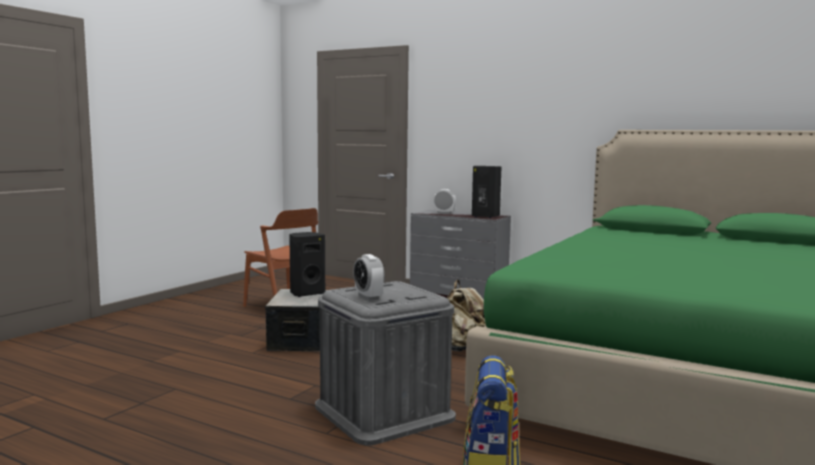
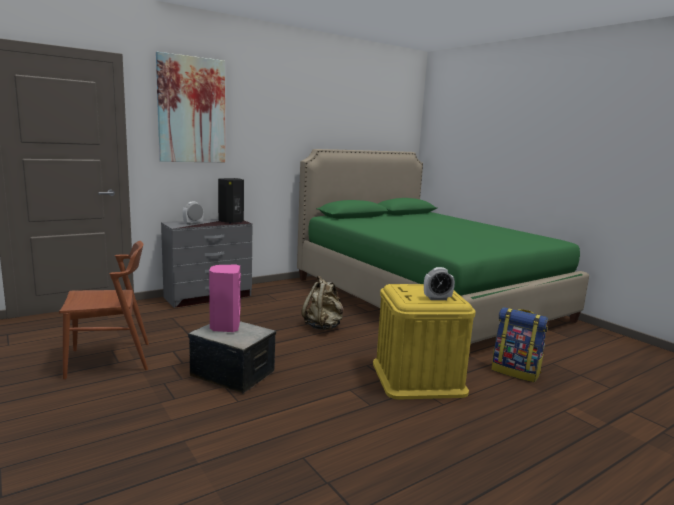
camera: 65 degrees left, 5 degrees up
(306, 293) = (225, 327): black speaker -> pink speaker
(384, 412) = (418, 377): grey storage box -> yellow storage box
(466, 91) = (191, 110): none -> picture

